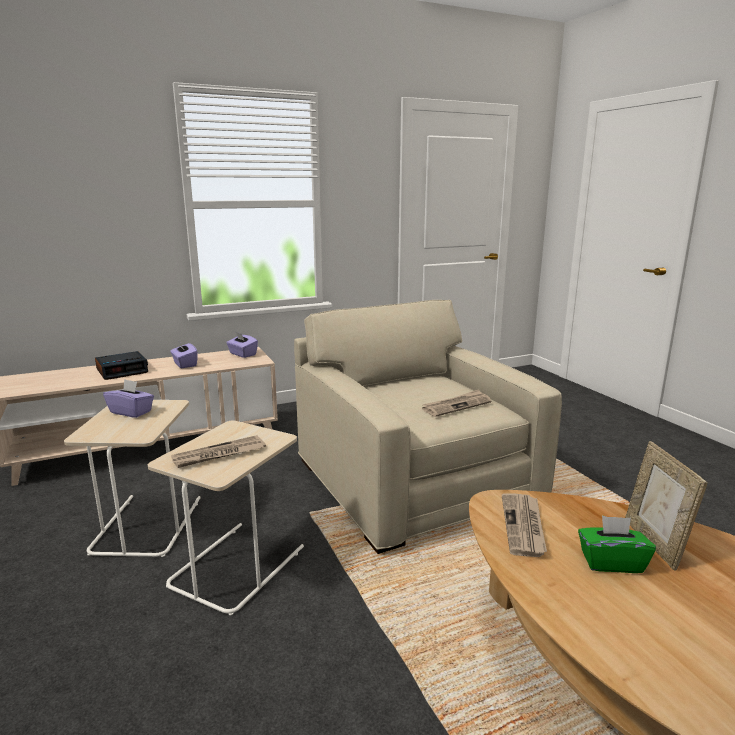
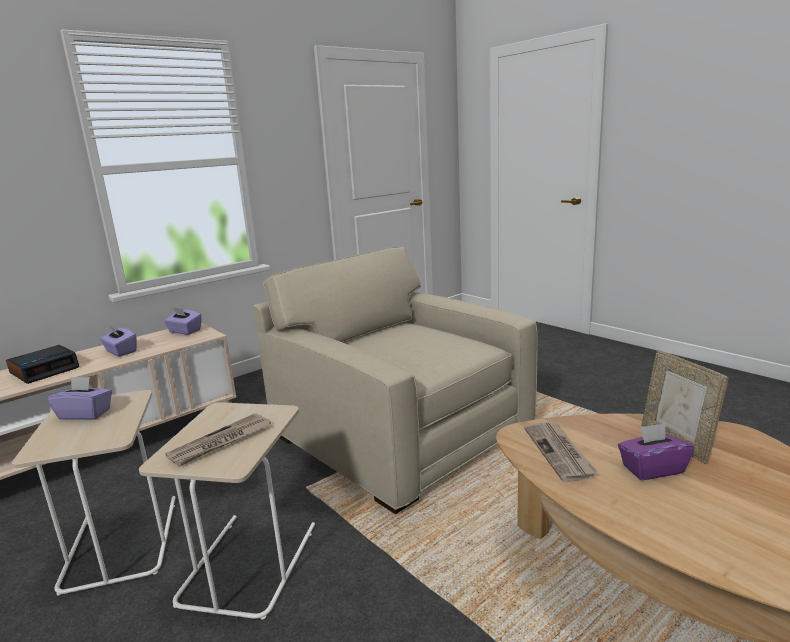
camera: 15 degrees left, 0 degrees up
(456, 405) = (442, 348): newspaper -> none
(611, 562) = (652, 469): green tissue box -> purple tissue box

